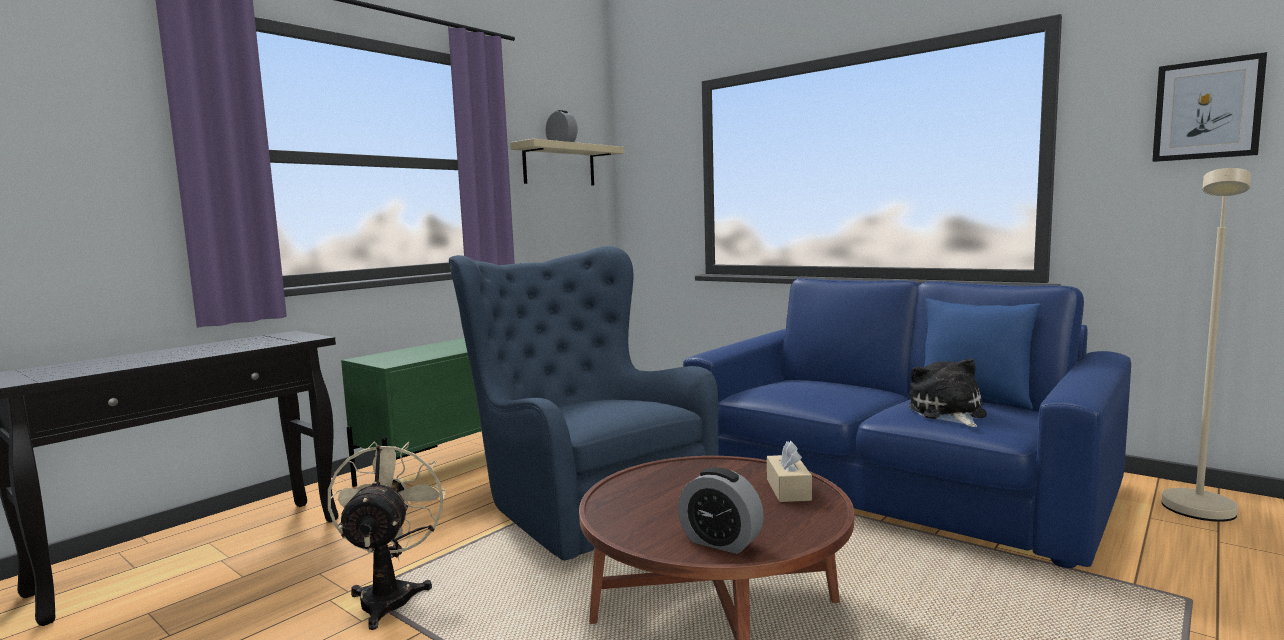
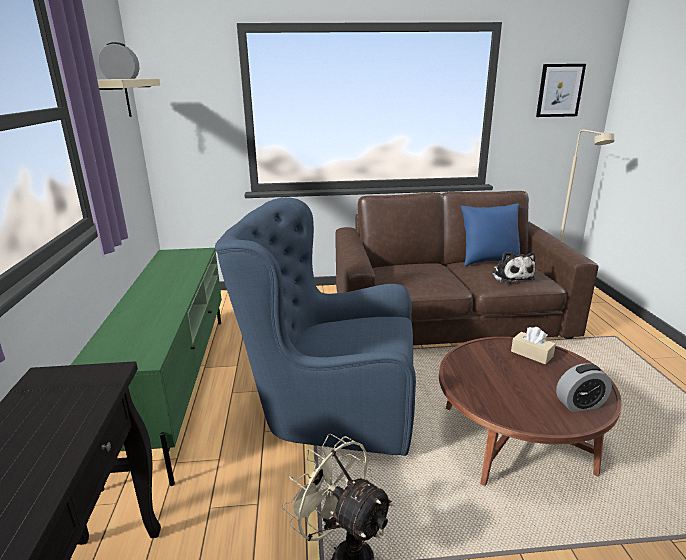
camera: 45 degrees left, 15 degrees up
(893, 482) = (448, 316): blue sofa -> brown sofa
(948, 413) = (511, 276): plush toy -> plush toy turned 150 degrees counterclockwise

